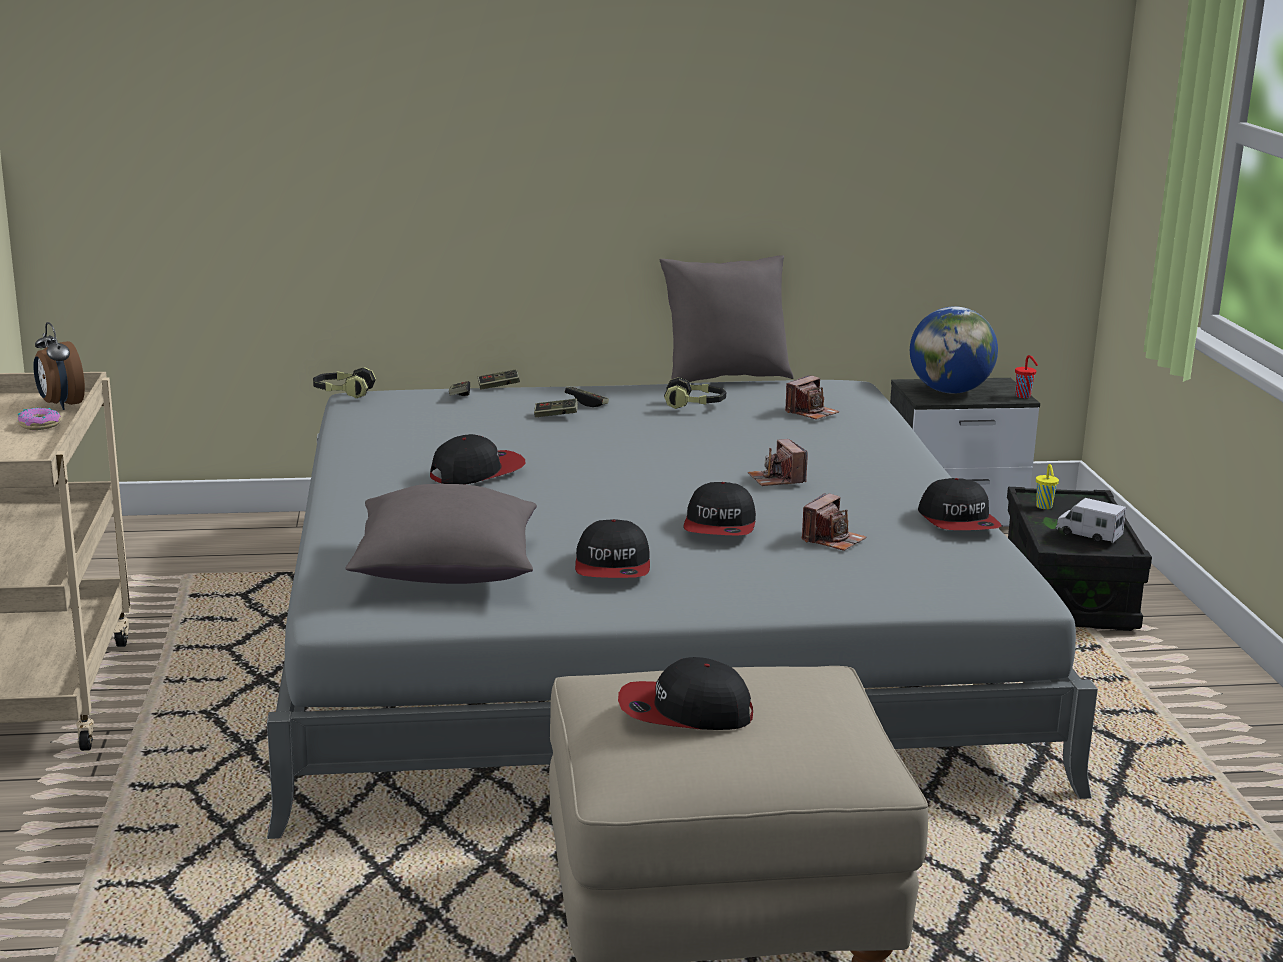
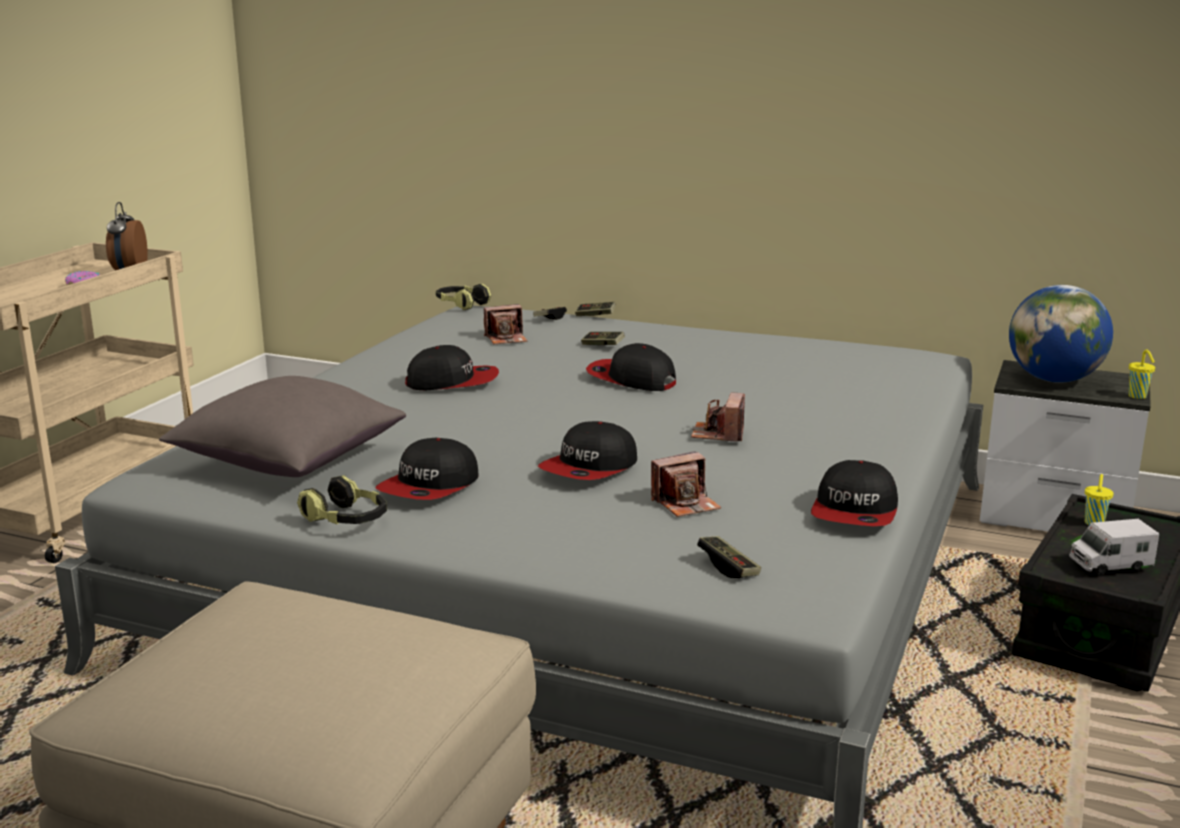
camera: 30 degrees right, 0 degrees up
(586, 403) = (646, 339): game controller -> game controller (728, 567)
(684, 711) = (244, 644): cap -> cap (631, 379)
(695, 405) = (740, 354): headphones -> headphones (347, 520)
(724, 378) = (811, 335): grey pillow -> none
(811, 412) = (847, 377): camera -> camera (506, 339)
(1023, 396) = (1138, 397): red cup -> yellow cup
(1088, 534) = (1110, 564): toy truck -> toy truck turned 75 degrees counterclockwise

